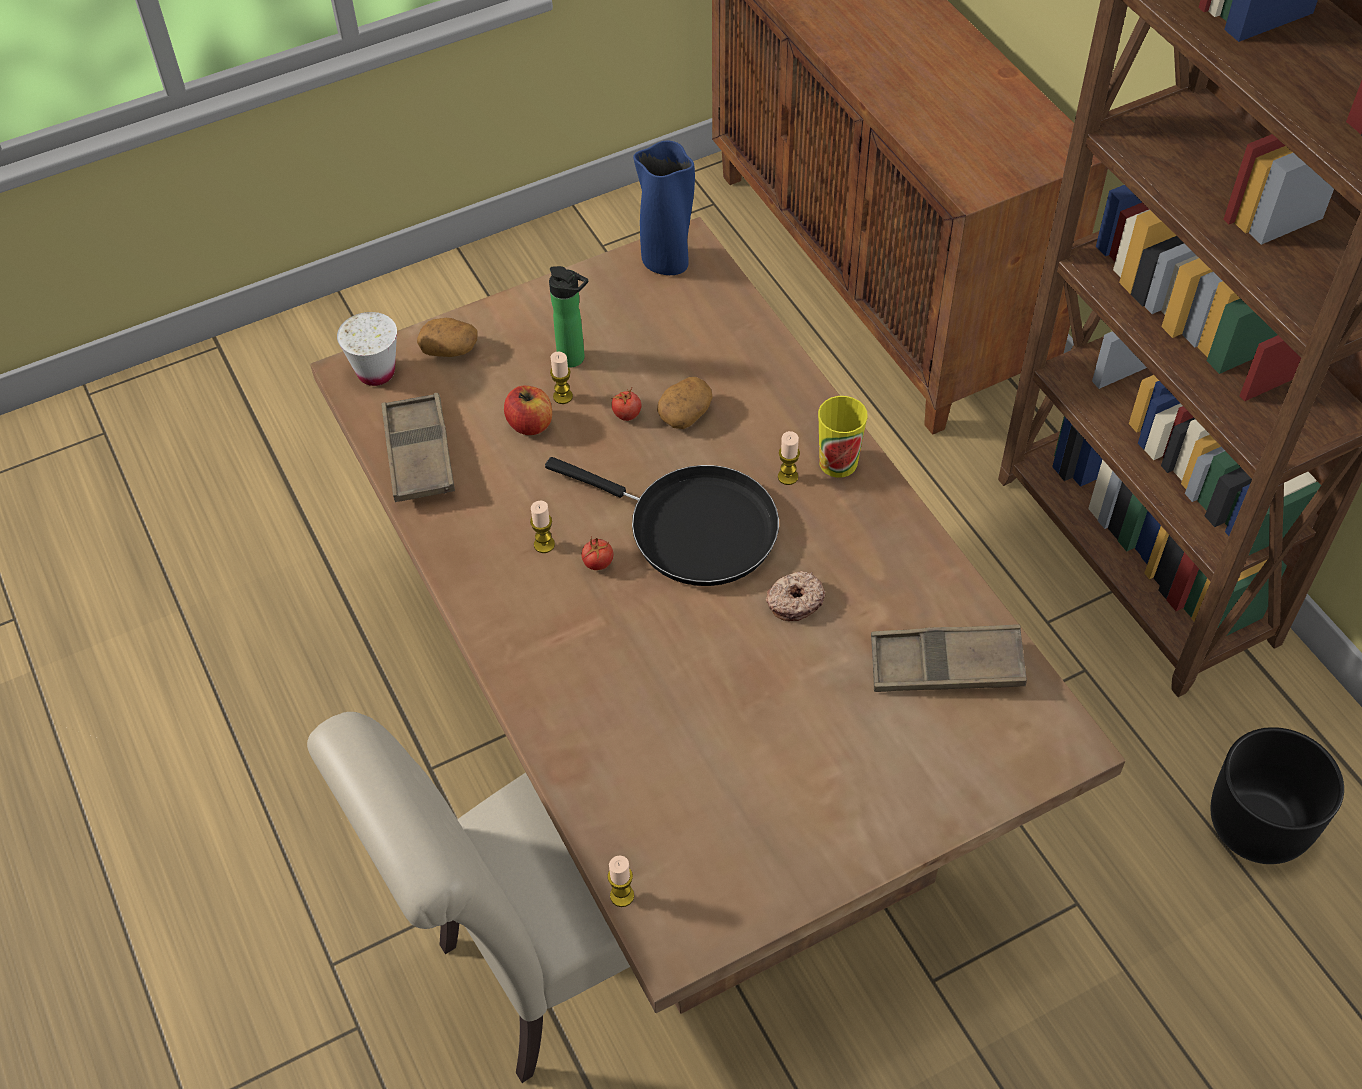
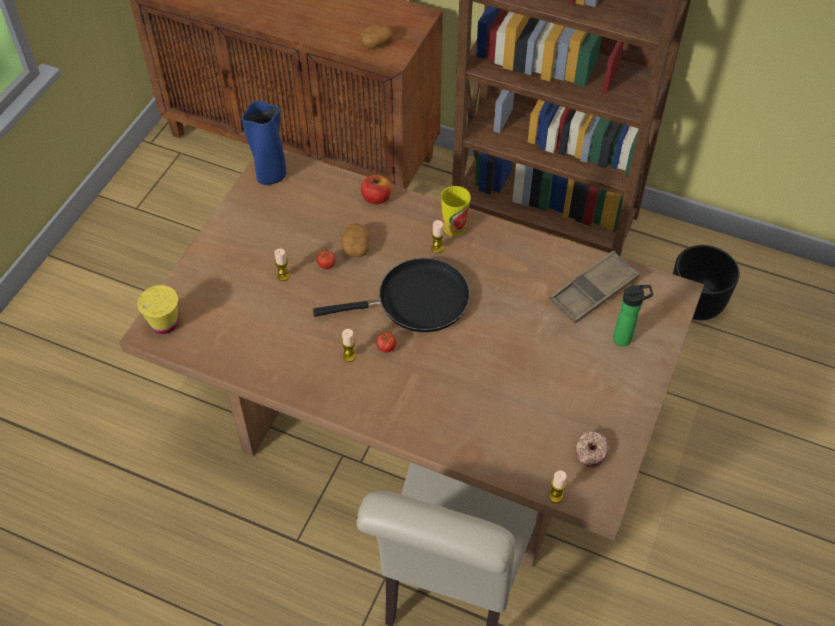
camera: 40 degrees left, 0 degrees up
(376, 372) = (164, 324): white cup -> yellow cup
(419, 454) = (234, 352): brown tray -> none
(450, 349) = (195, 287): potato -> potato (376, 42)
(530, 424) = (280, 300): apple -> apple (376, 198)
(574, 359) = (270, 253): bottle -> bottle (625, 339)
(794, 601) = (498, 305): donut -> donut (590, 452)

